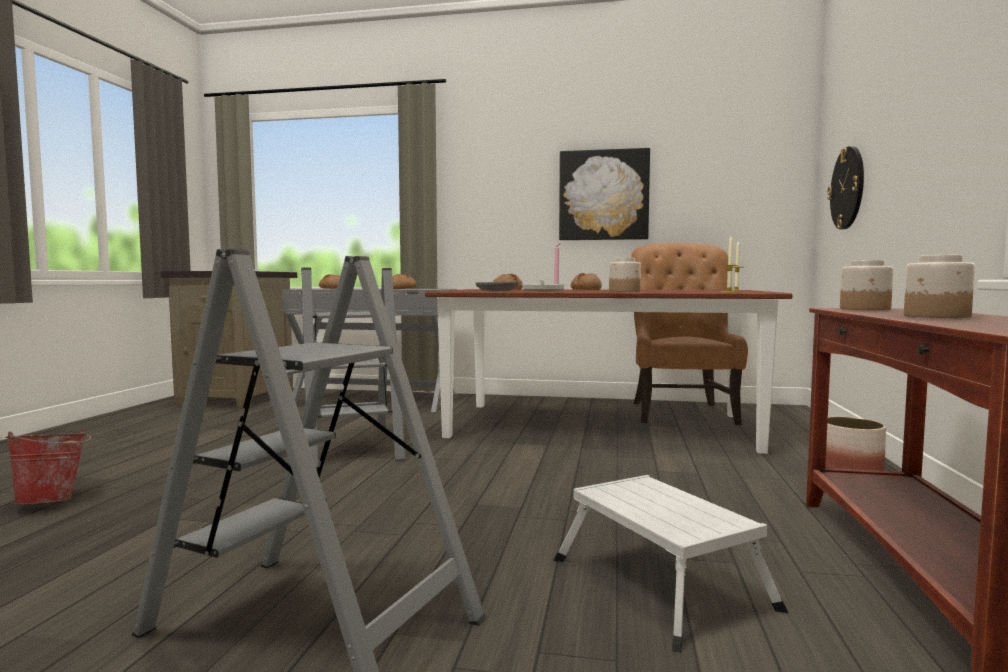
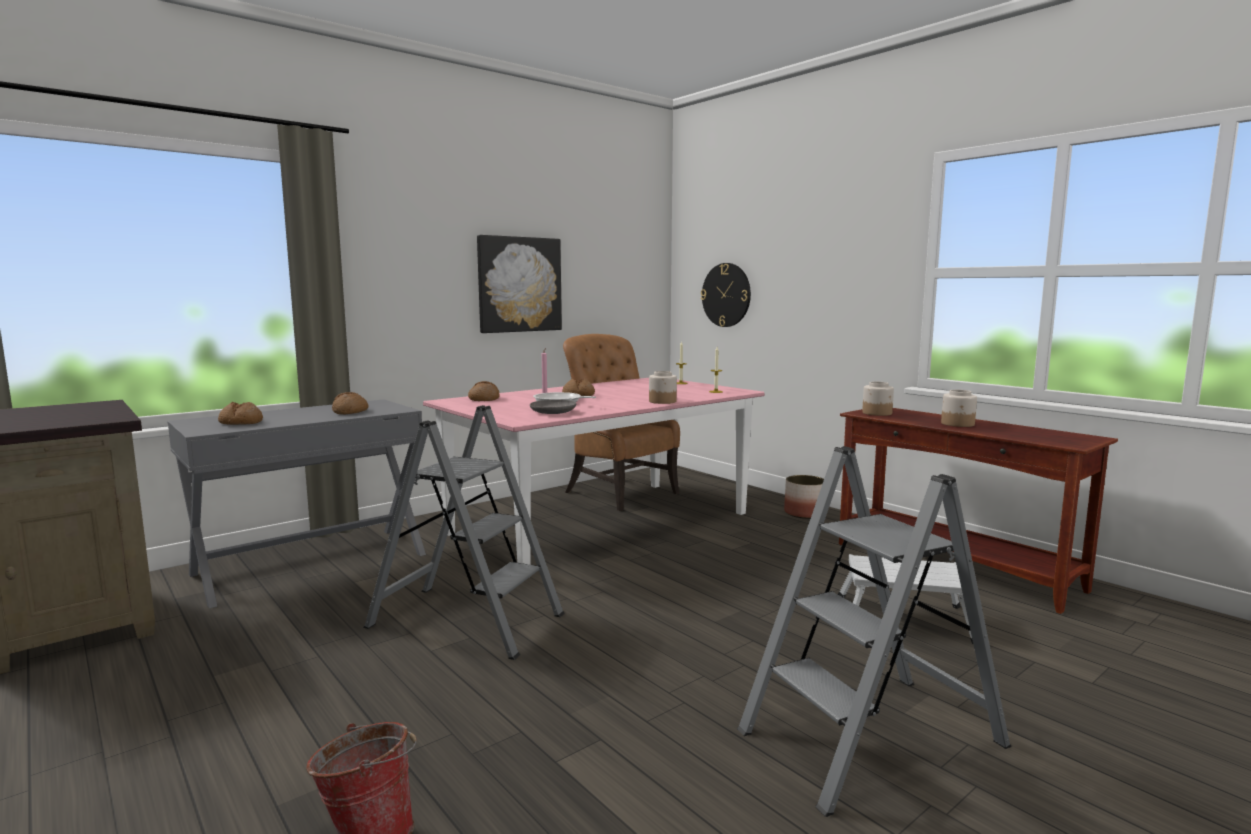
camera: 50 degrees left, 5 degrees up
(598, 426) = (602, 524): brown dining table -> pink dining table

